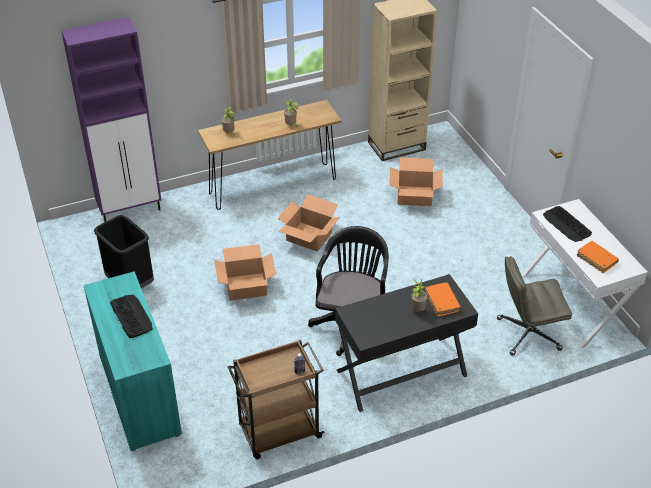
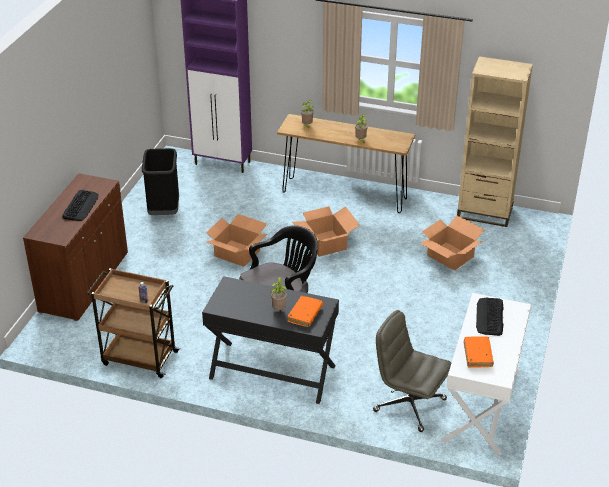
camera: 40 degrees right, 5 degrees down
(139, 395) = (84, 282): turquoise cabinet -> brown cabinet

